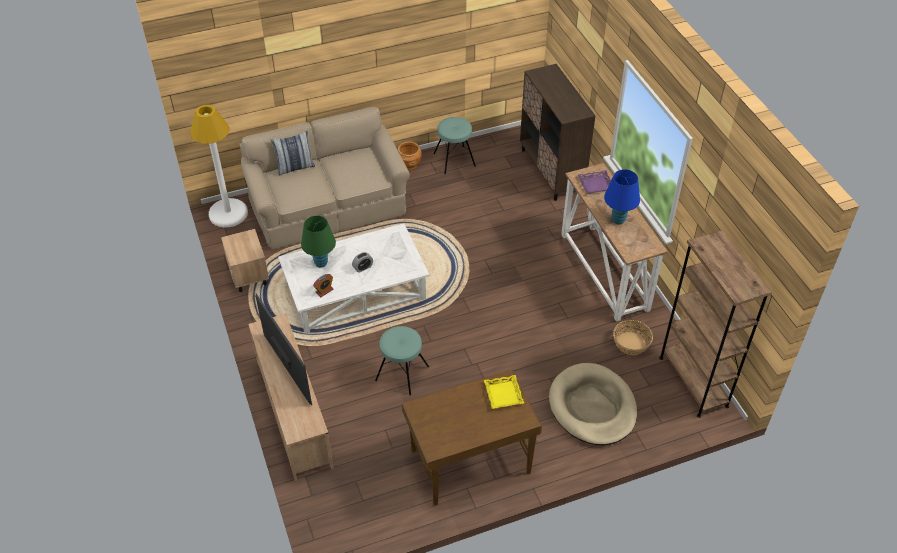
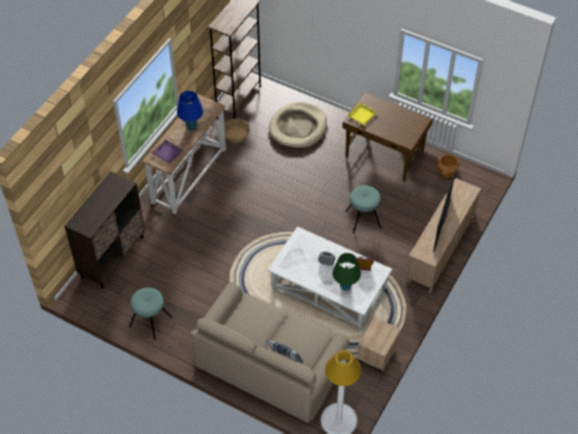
camera: 130 degrees left, 5 degrees up
(409, 164) = (180, 346): brown planter -> brown planter (446, 172)

